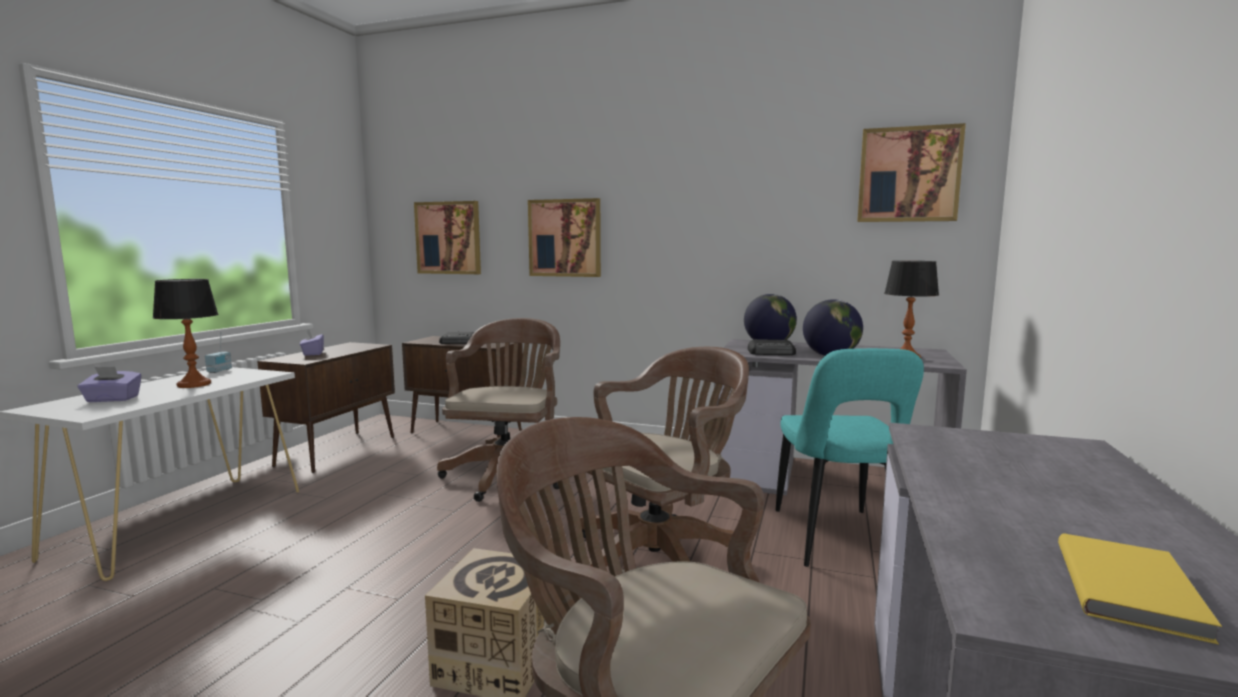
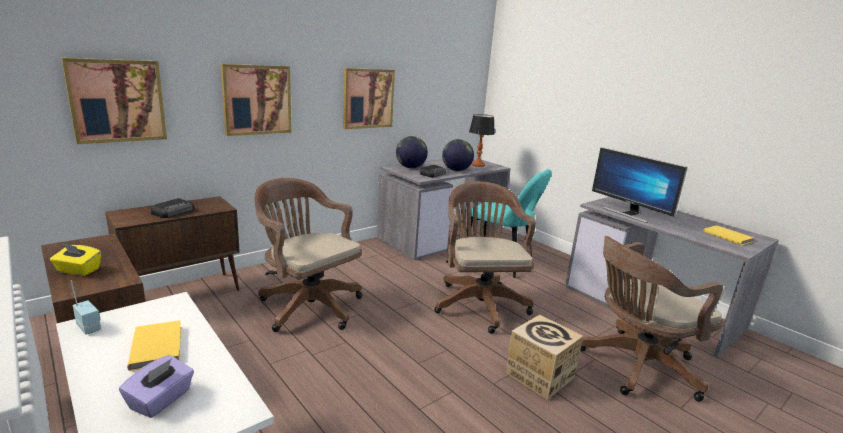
camera: 60 degrees left, 10 degrees up
(194, 384) = (158, 346): table lamp -> yellow book
(313, 353) = (78, 270): purple tissue box -> yellow tissue box
(908, 175) = (458, 63): picture -> picture (368, 98)
(948, 459) = (628, 214): none -> monitor

